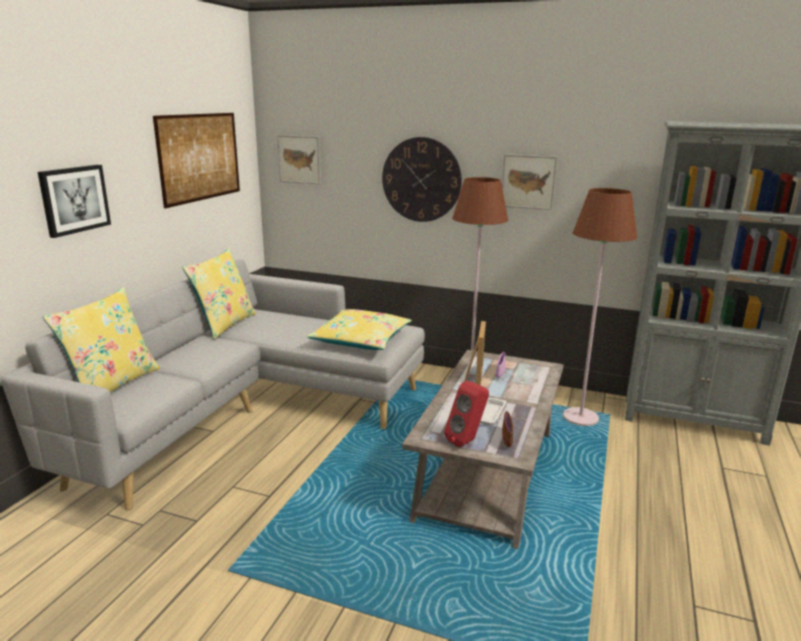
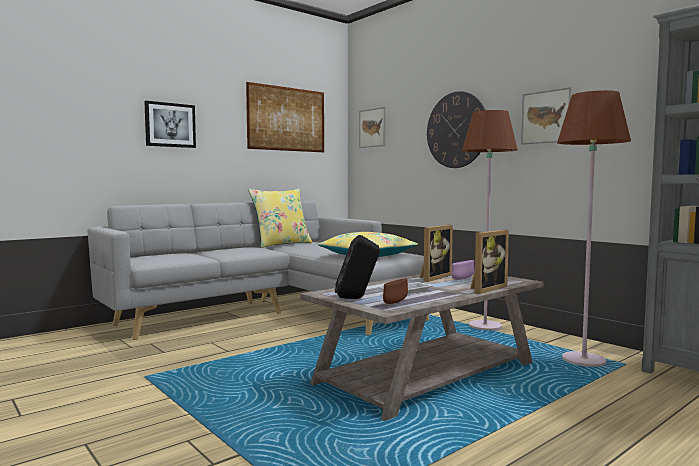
camera: 30 degrees right, 15 degrees down
(112, 384) = (162, 254): yellow pillow -> none
(467, 441) = (357, 298): red speaker -> black speaker
(540, 391) = (485, 288): none -> picture frame

